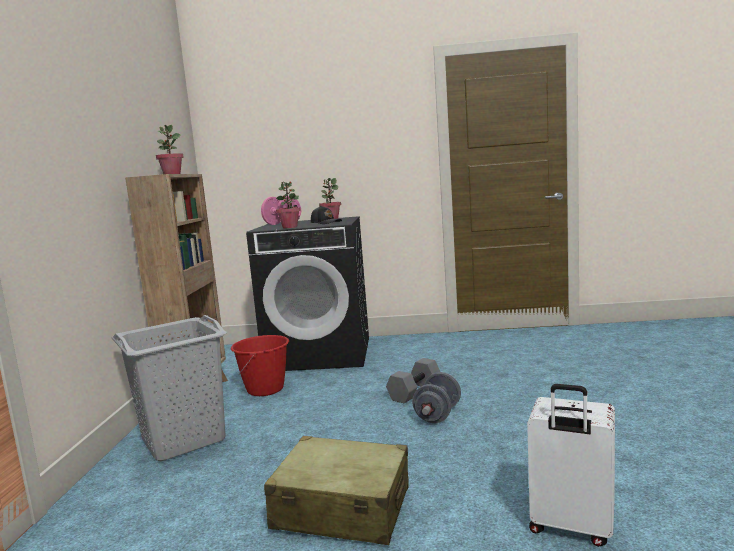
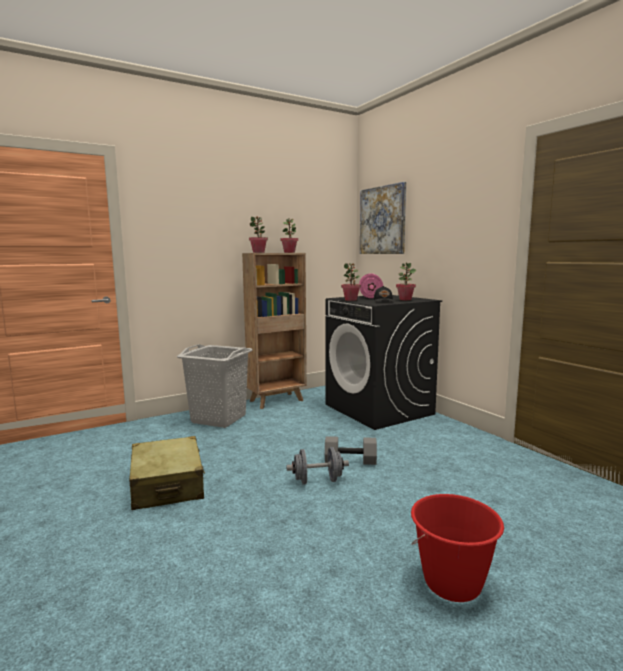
camera: 55 degrees right, 0 degrees up
(159, 174) = (258, 252): none -> potted plant
(248, 134) = (382, 220): none -> picture
(265, 389) = (301, 414): red bucket -> red bucket (452, 583)
(571, 527) = (177, 579): white suitcase -> none

